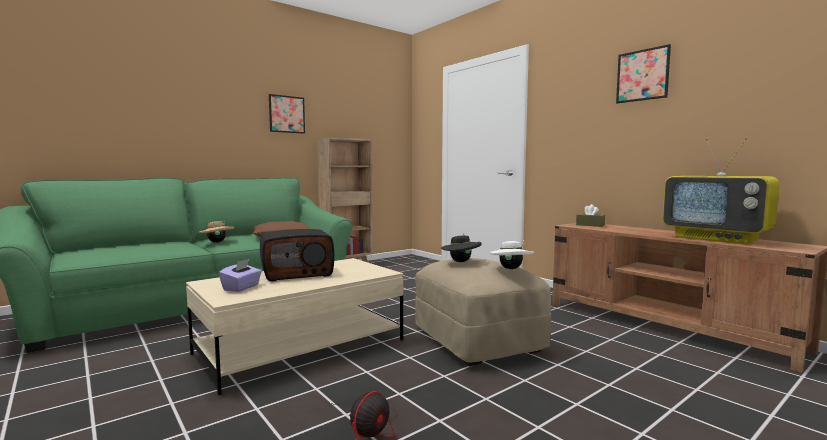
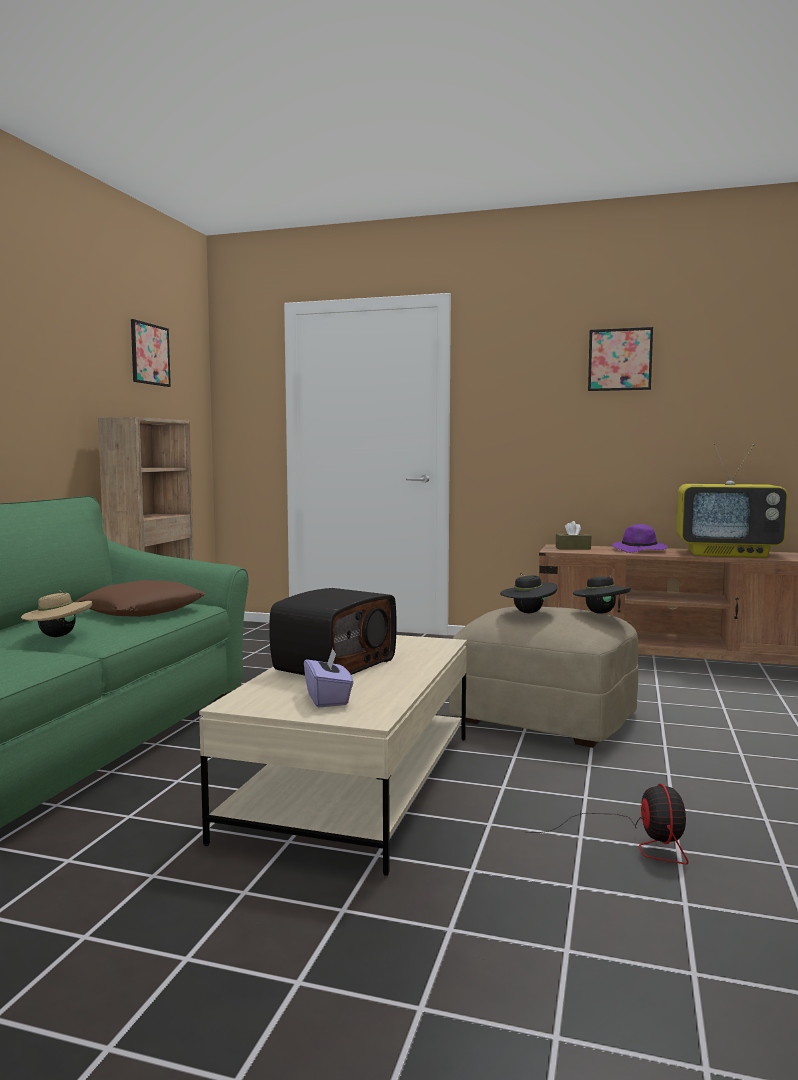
camera: 35 degrees left, 0 degrees up
(287, 114) = (47, 369): picture -> picture (150, 354)
(511, 268) = (600, 613): white hat -> black hat
(641, 230) = (640, 550): none -> purple hat

